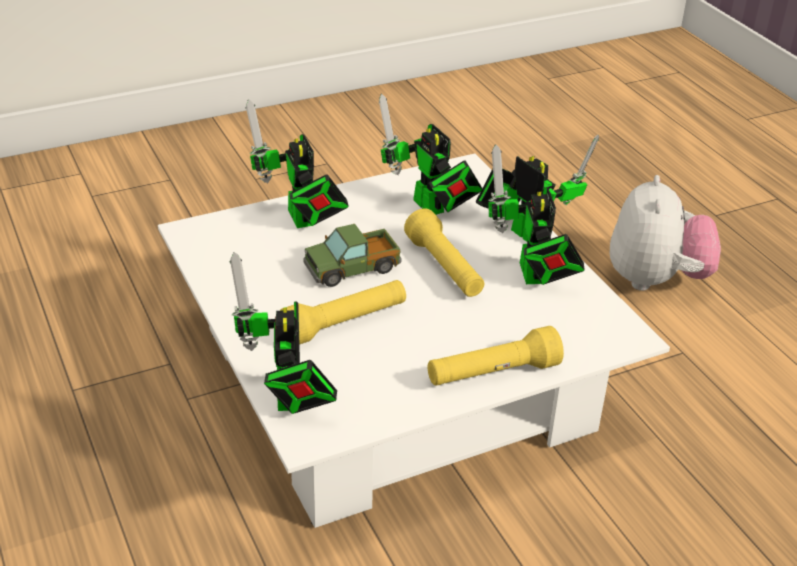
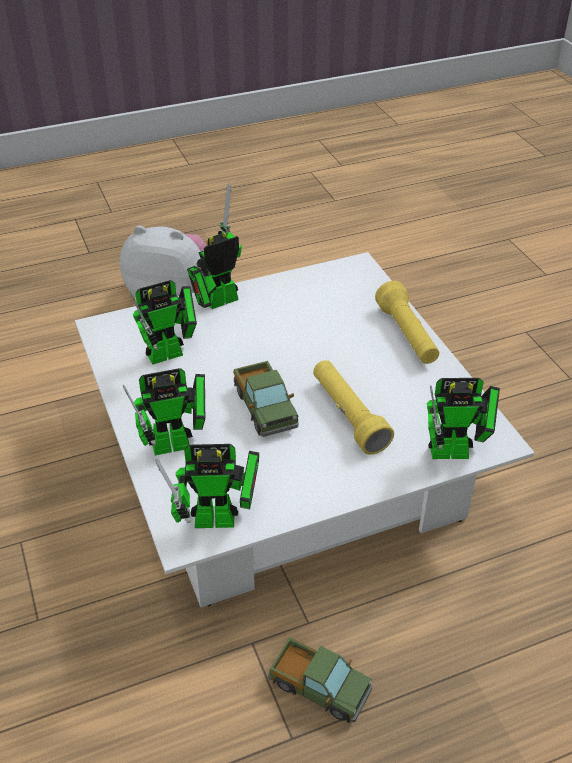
camera: 85 degrees left, 5 degrees up
(117, 406) = (319, 687): none -> toy truck
(445, 268) = (267, 351): yellow flashlight -> none
(532, 277) = (282, 304): toy robot -> toy robot (222, 520)

